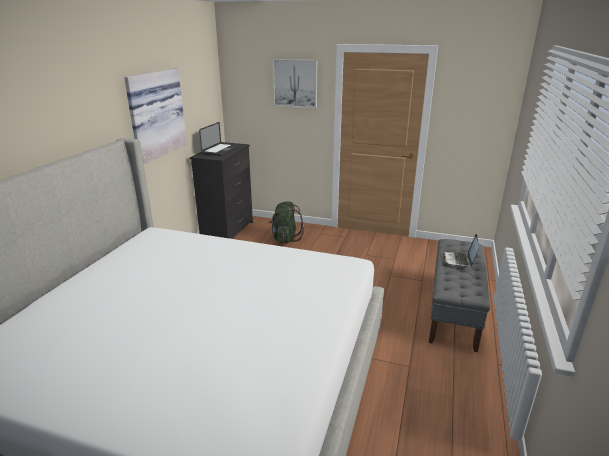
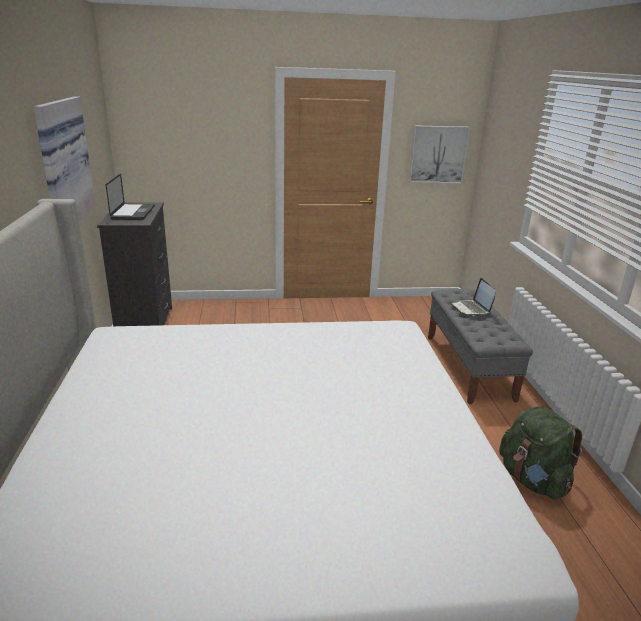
camera: 25 degrees left, 0 degrees up
(285, 239) = (230, 322): green backpack -> green backpack (532, 479)
(295, 83) = (221, 117): picture -> picture (438, 154)

